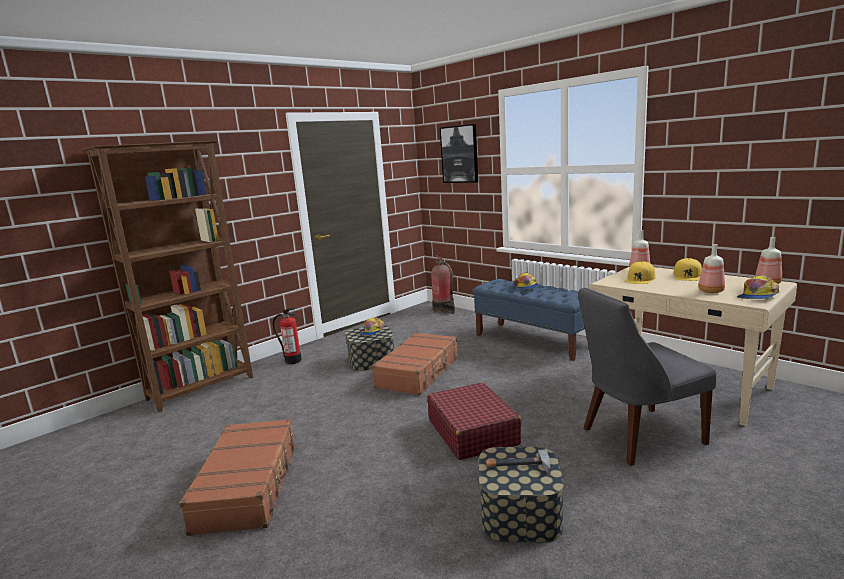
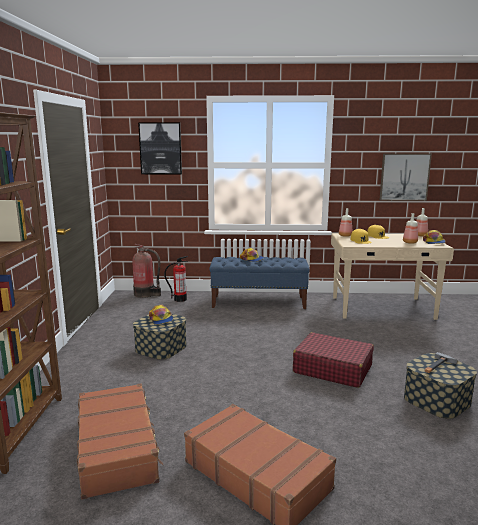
camera: 45 degrees left, 0 degrees up
(293, 361) = (78, 371): fire extinguisher -> fire extinguisher (180, 299)
(419, 372) = (221, 344): brown suitcase -> brown suitcase (118, 447)
(637, 437) = (410, 340): grey chair -> none
(765, 183) = (404, 177): none -> picture

